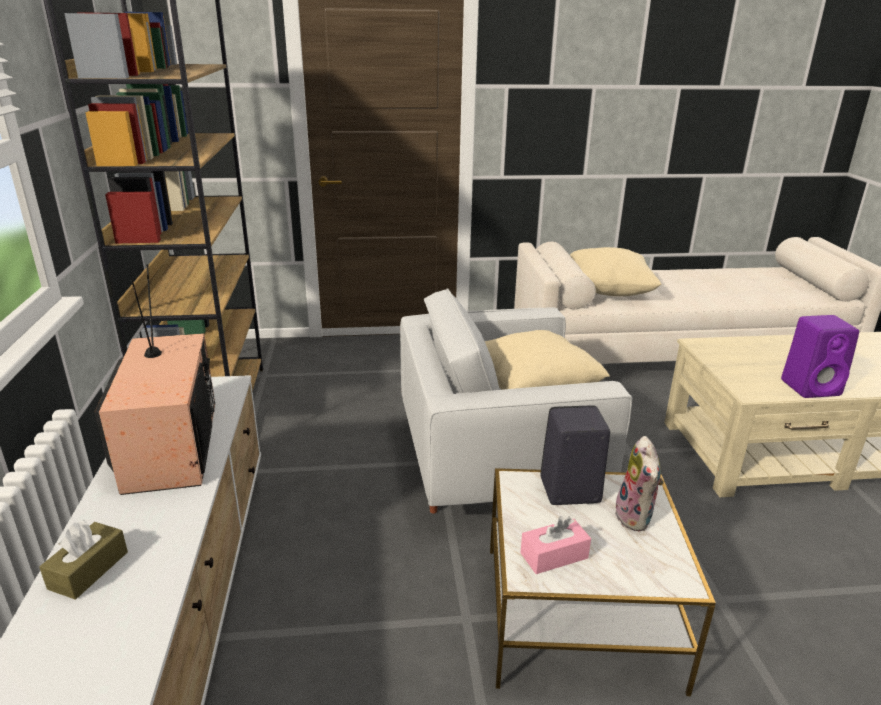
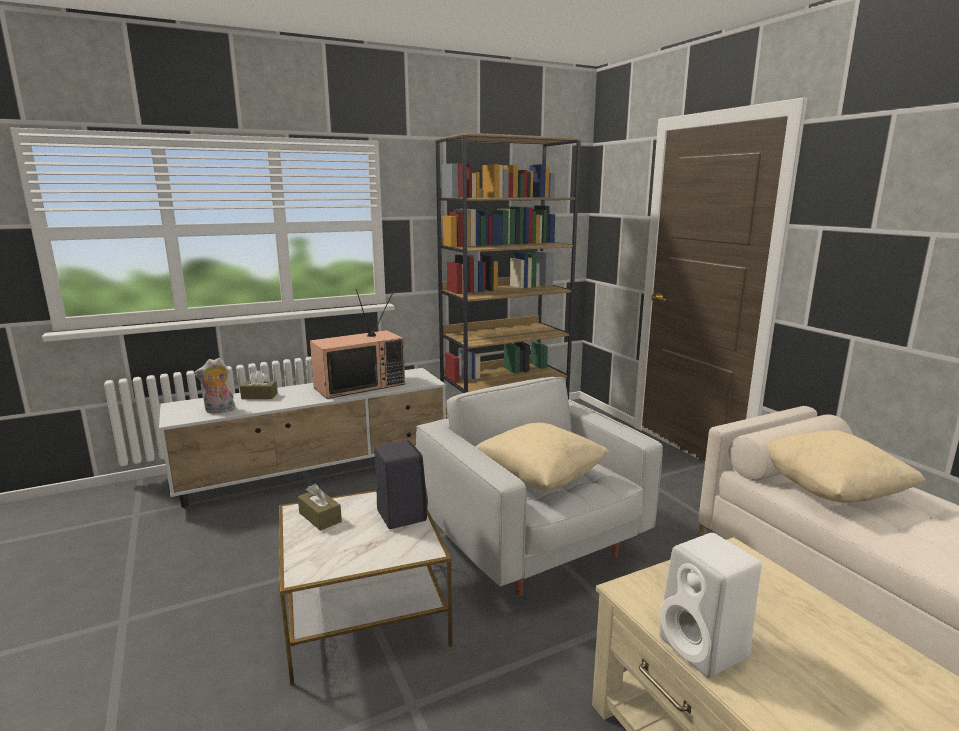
camera: 70 degrees right, 10 degrees down
(554, 555) = (320, 517): pink tissue box -> brown tissue box
(636, 518) = (376, 548): plush toy -> plush toy (219, 411)
(811, 387) = (706, 649): purple speaker -> white speaker

